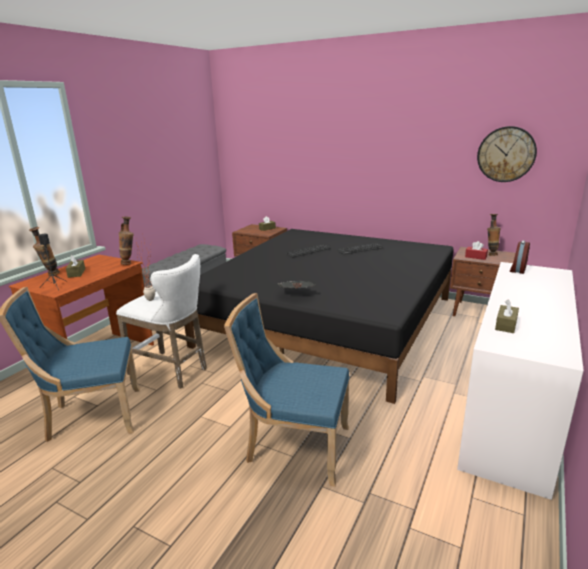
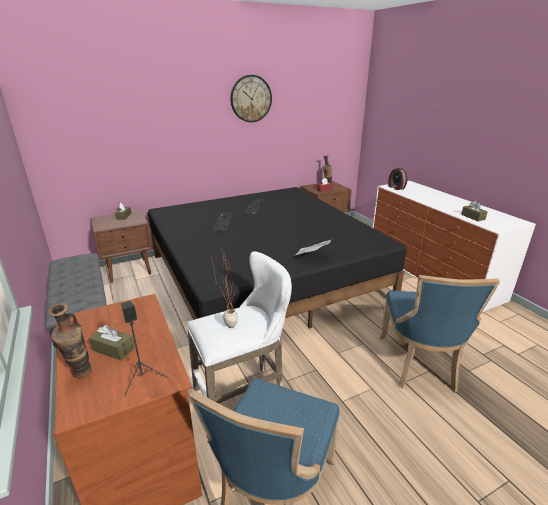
camera: 55 degrees left, 5 degrees up
(129, 263) = (147, 302): vase -> none
(294, 446) = (419, 365): blue chair -> blue chair turned 45 degrees counterclockwise
(506, 154) = (323, 110): wall clock -> wall clock (251, 99)

